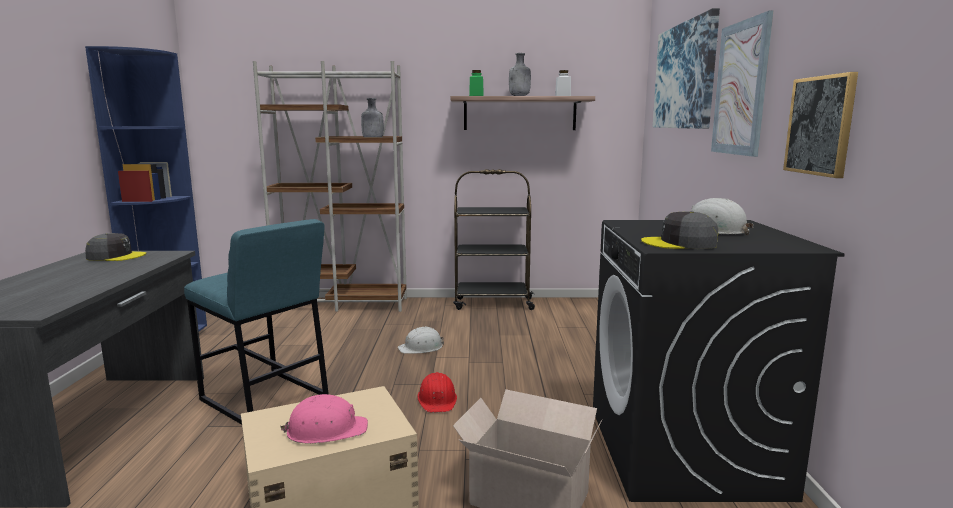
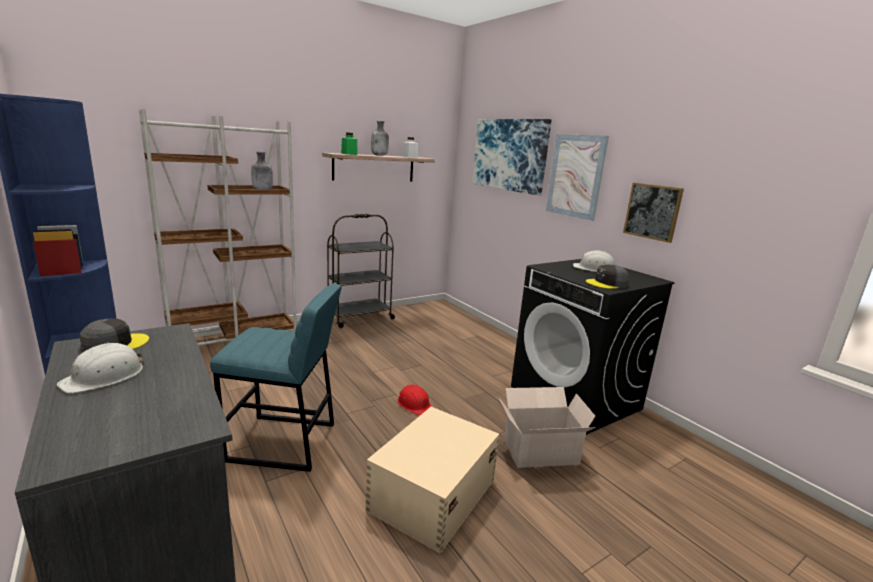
camera: 35 degrees left, 5 degrees up
(326, 430) = (445, 450): pink hard hat -> none
(421, 347) = (353, 366): white hard hat -> white hard hat (104, 376)

